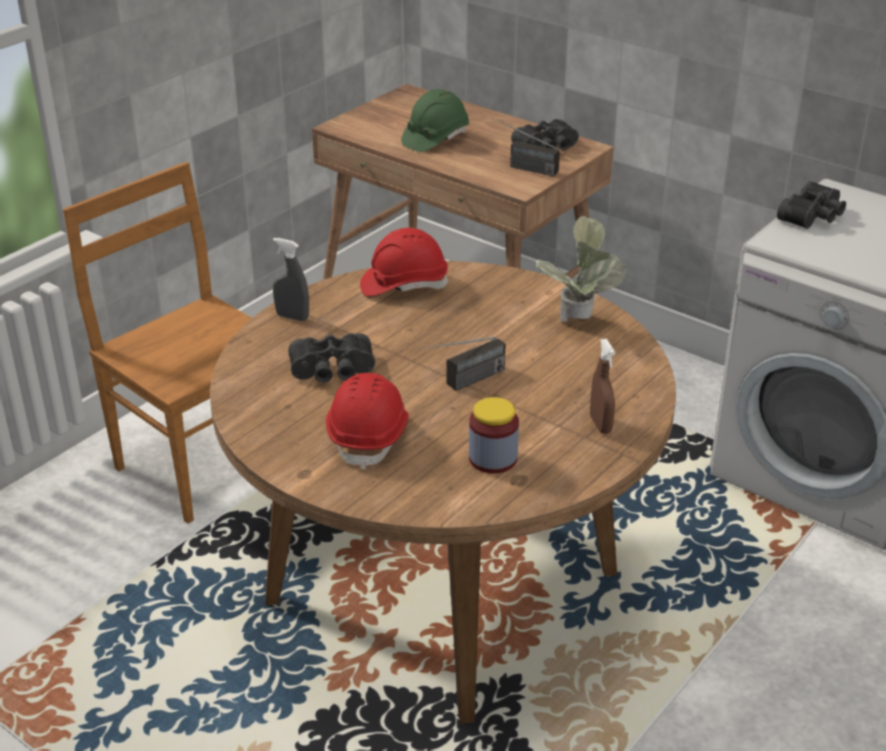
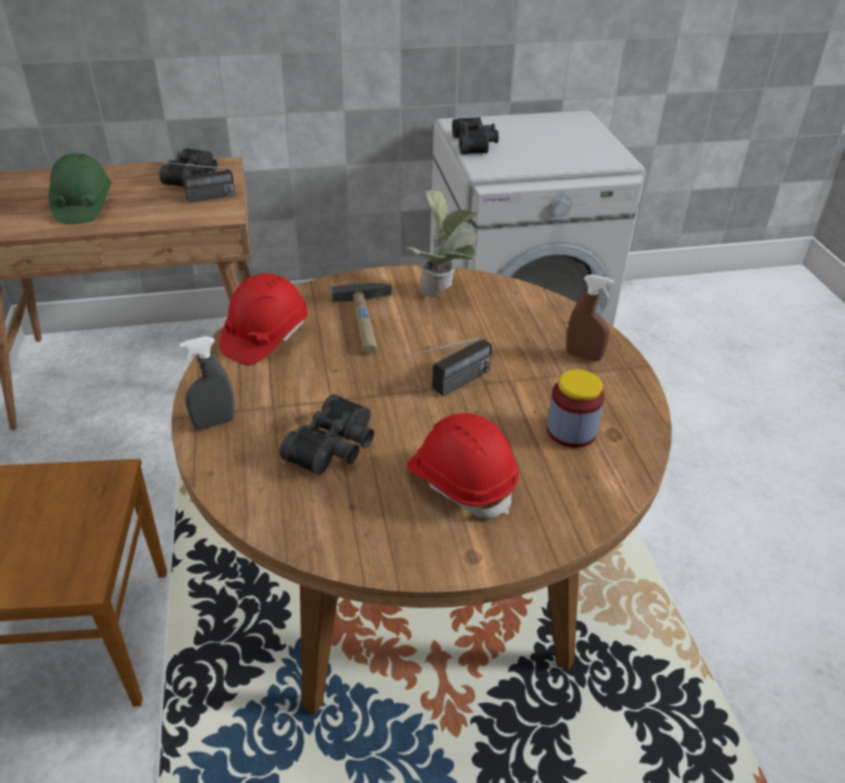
camera: 50 degrees left, 5 degrees up
(463, 383) = (449, 387): radio -> radio turned 45 degrees clockwise
(485, 312) = (366, 322): none -> hammer

